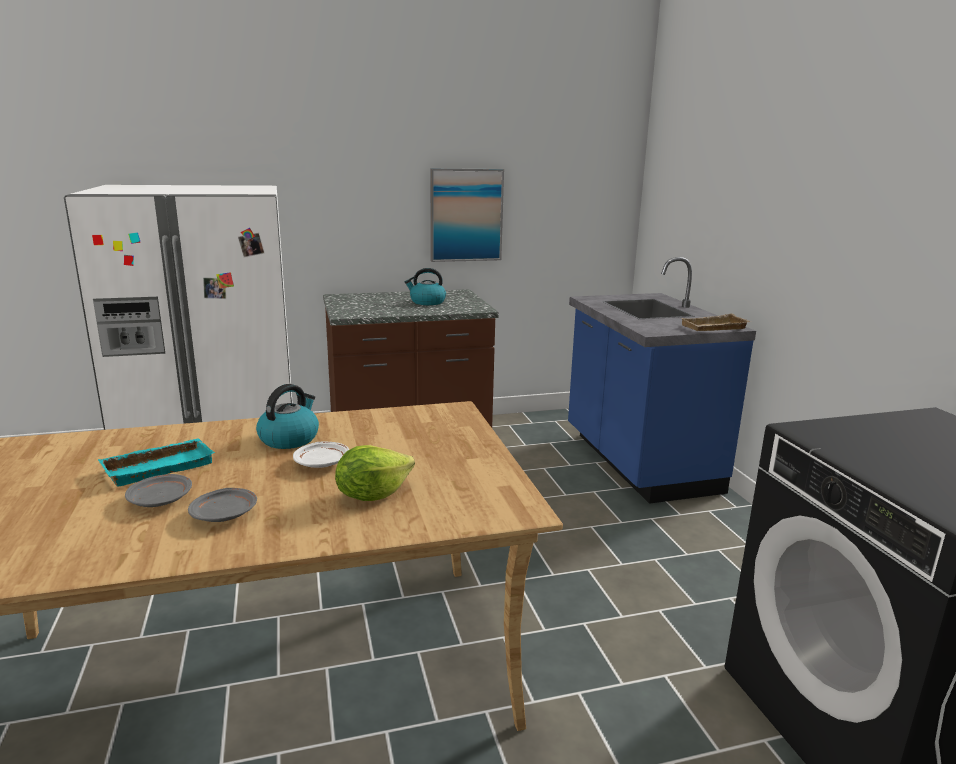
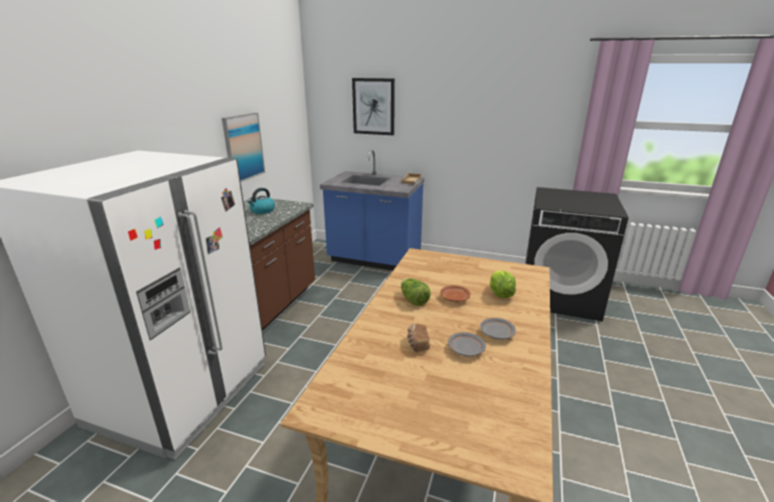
camera: 55 degrees left, 5 degrees up
(159, 466) = (417, 344): turquoise tray -> bread
(289, 438) = (413, 300): kettle -> lettuce
(322, 463) = (454, 298): white plate -> brown plate
(714, 178) = (373, 106): none -> picture

